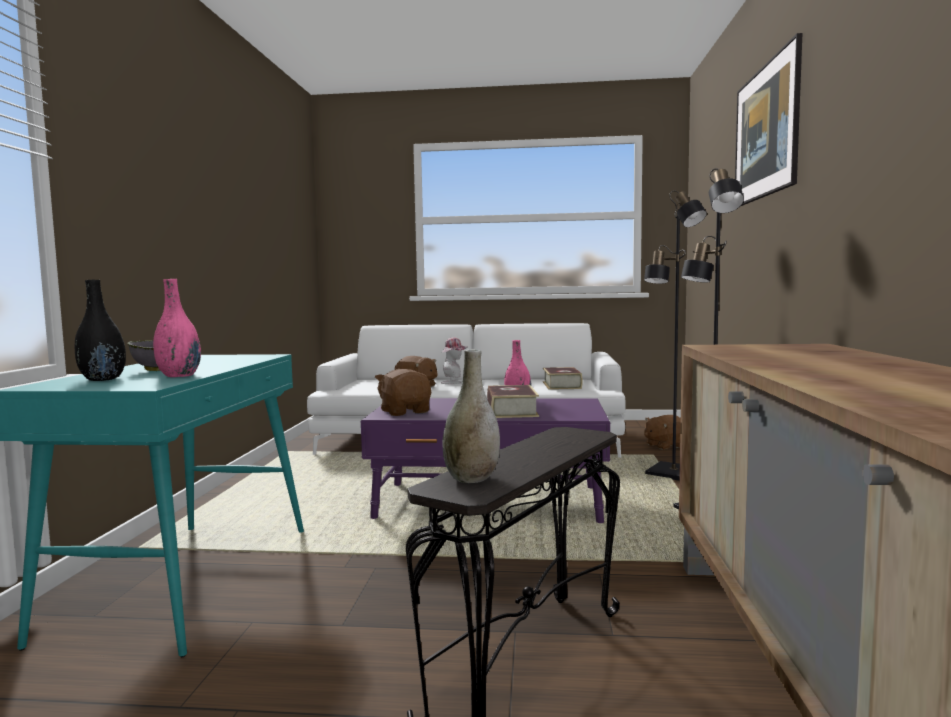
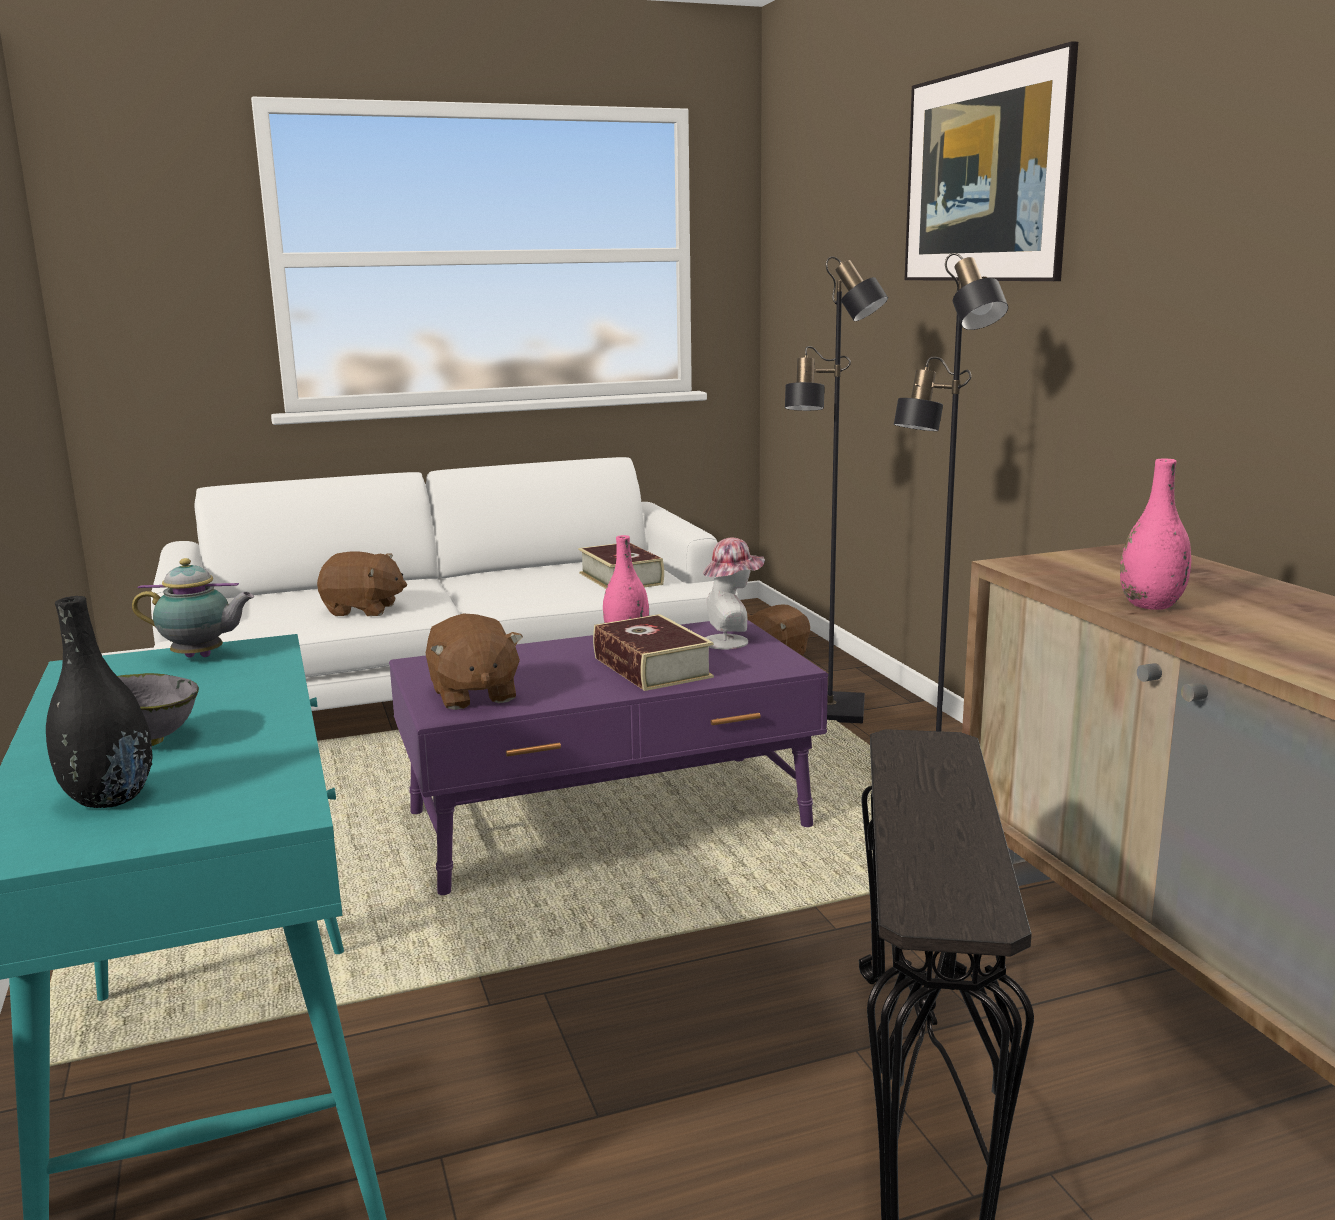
camera: 25 degrees left, 10 degrees up
(179, 375) = (252, 757): pink vase -> pink vase (1151, 605)
(237, 356) = (201, 657): none -> teapot
(405, 411) = (473, 695): brown plush toy -> brown plush toy turned 150 degrees counterclockwise
(454, 382) = (420, 590): hat -> hat (731, 641)
(471, 478) = (936, 882): grey vase -> none

